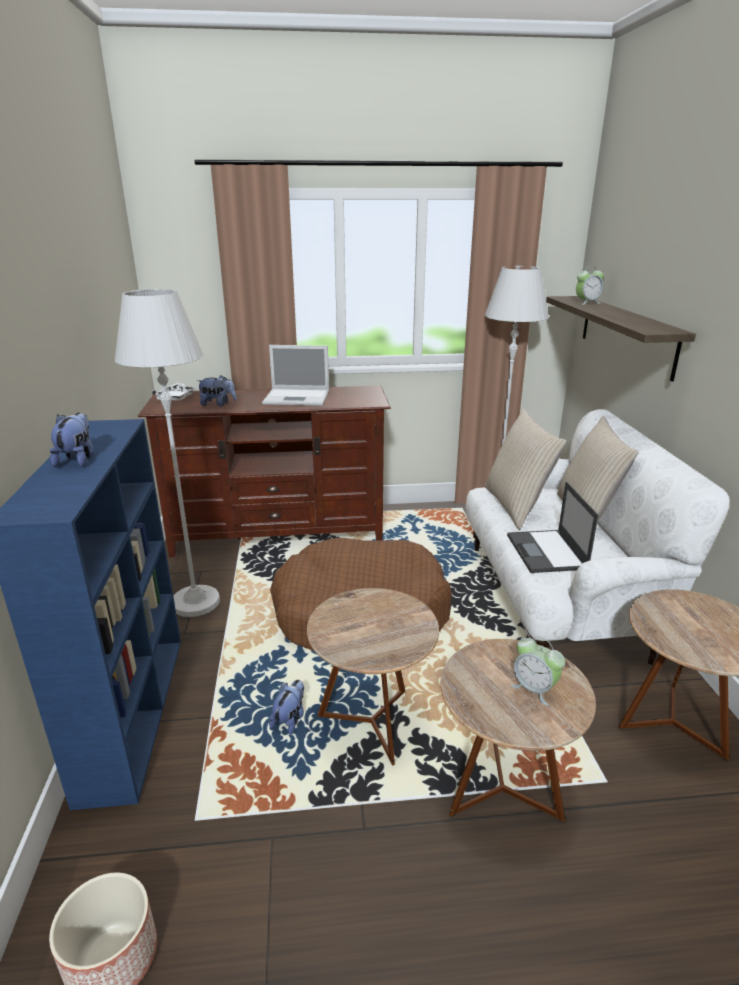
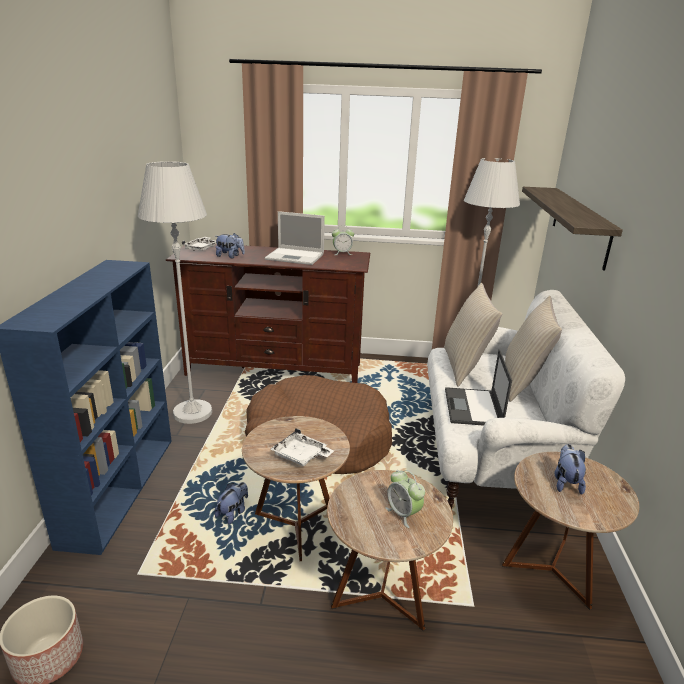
camera: 10 degrees right, 0 degrees up
(77, 460) = (83, 288): plush toy -> plush toy (566, 482)
(385, 637) = (301, 456): none -> white tray
(587, 303) = (552, 195): alarm clock -> alarm clock (342, 253)

